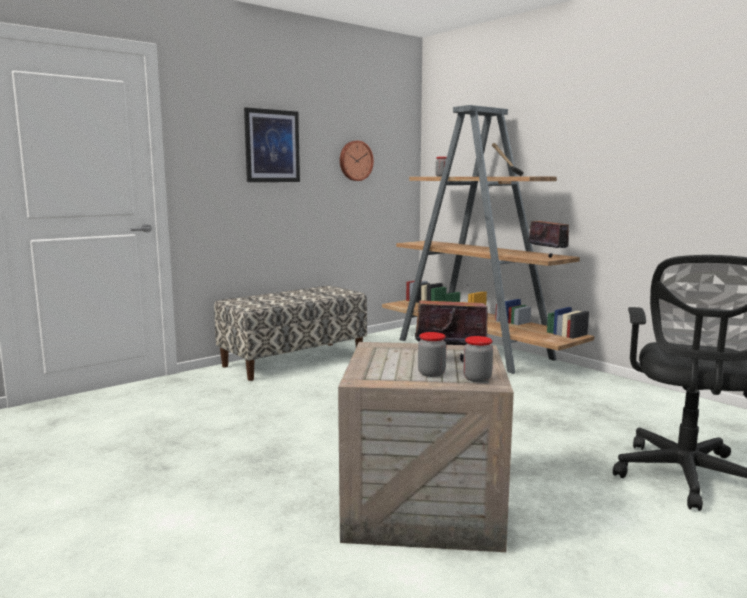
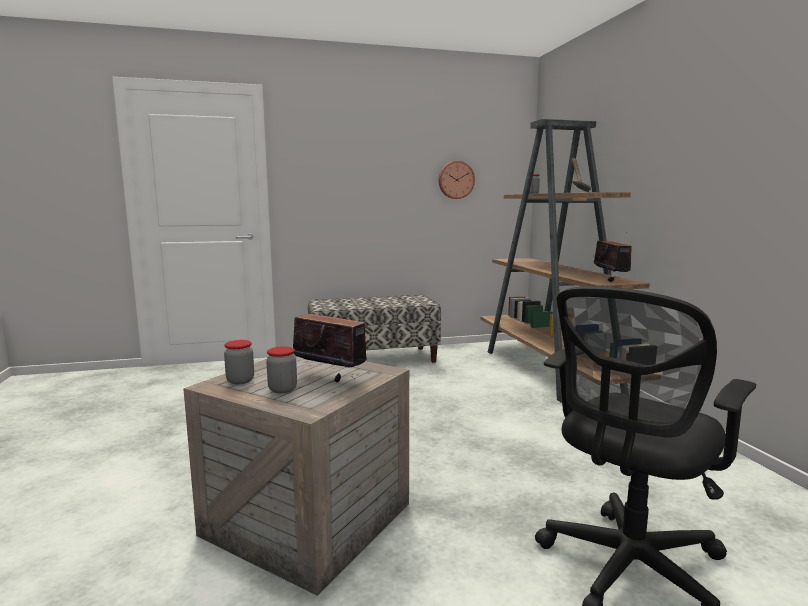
camera: 25 degrees right, 0 degrees up
(272, 146) = (368, 167): picture -> none
(477, 378) = (309, 402): jar -> jar (240, 380)

